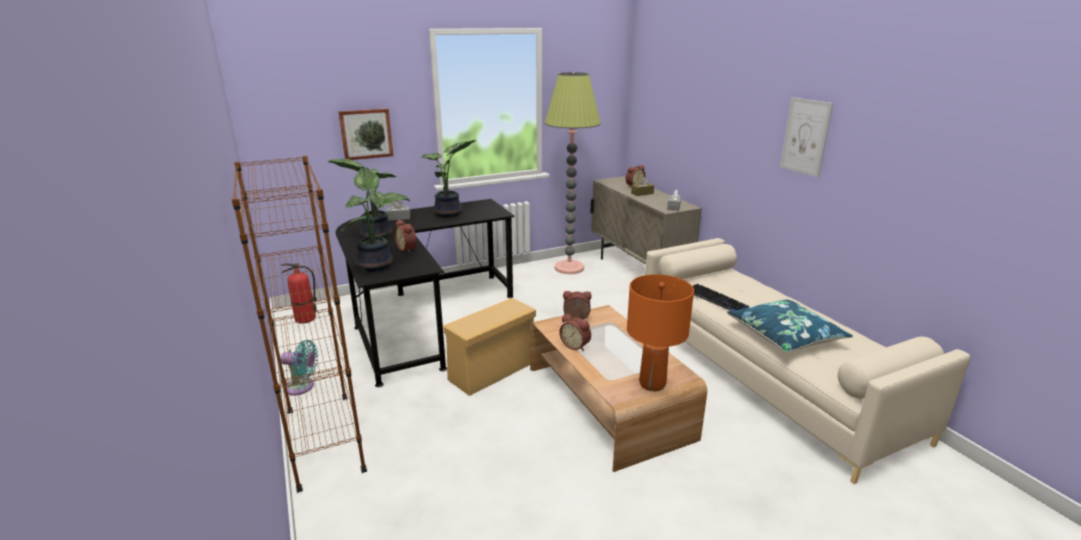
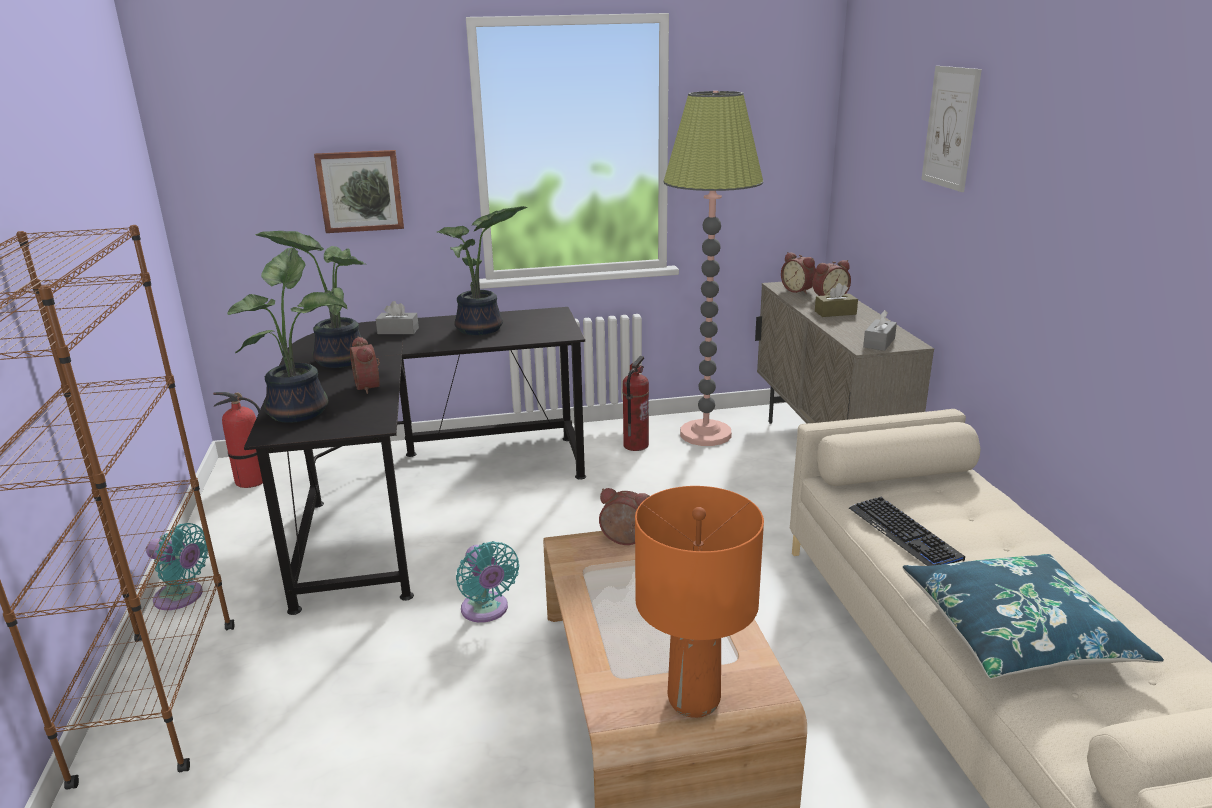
camera: 15 degrees right, 0 degrees up
(493, 370) = (486, 611): beige storage box -> turquoise fan
(532, 277) = (635, 445): none -> fire extinguisher
(576, 345) = (594, 595): alarm clock -> alarm clock (799, 290)
(805, 136) = (1118, 220): picture -> picture (950, 128)

